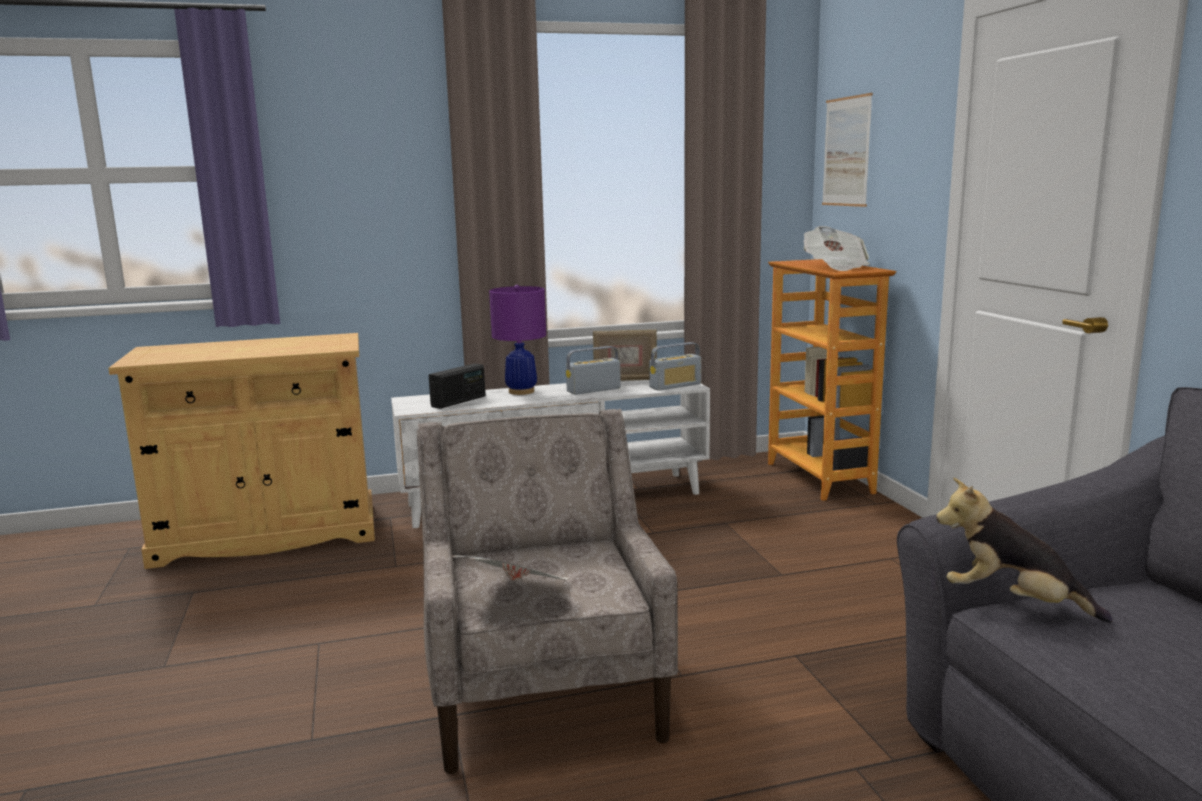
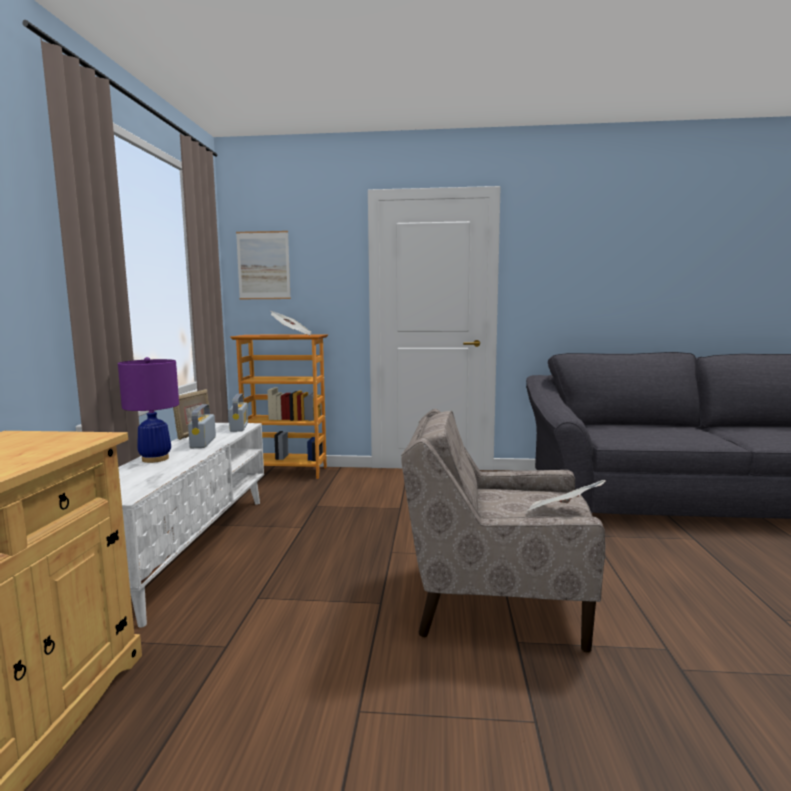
camera: 70 degrees left, 5 degrees down
(459, 401) = (137, 479): radio -> none
(1012, 603) = (602, 438): plush toy -> none

